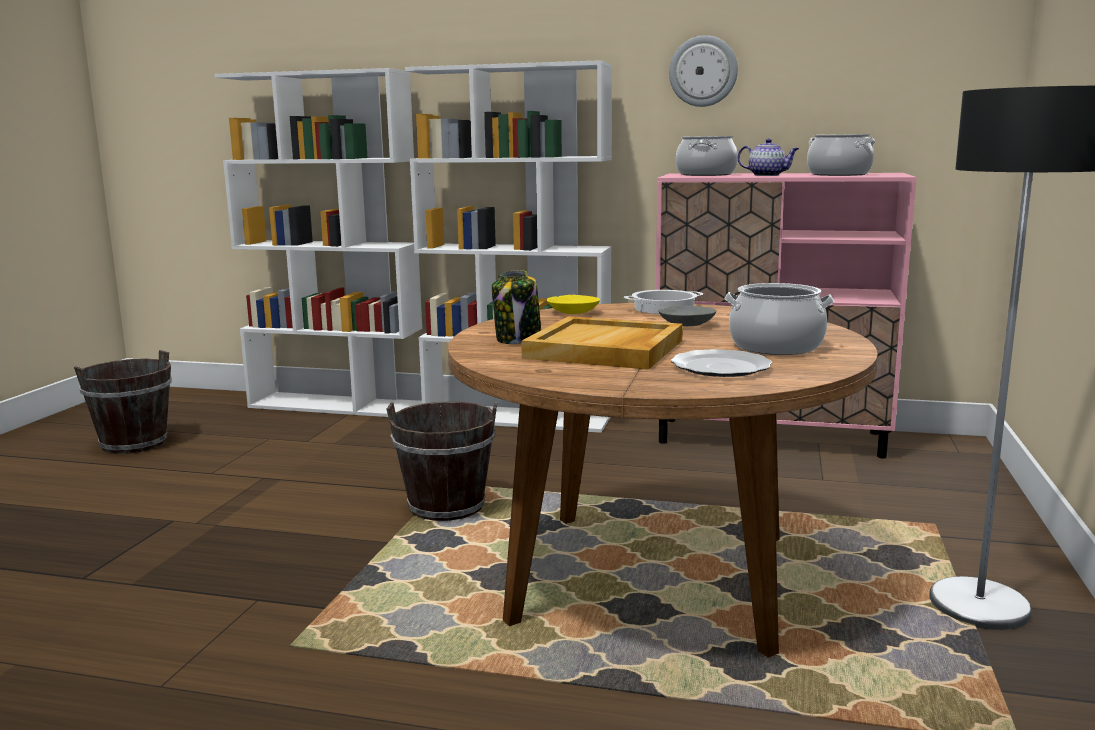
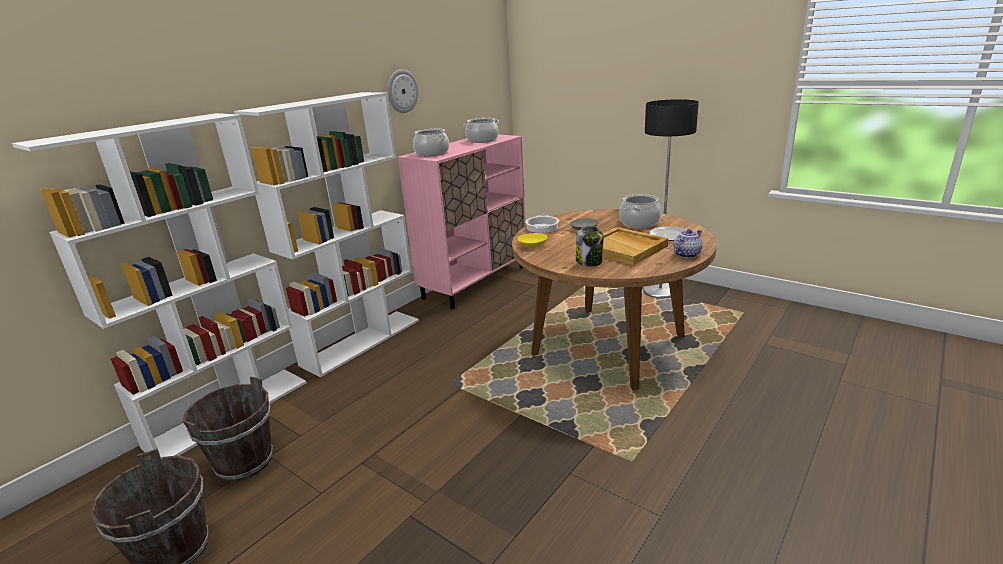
camera: 65 degrees left, 10 degrees up
(447, 507) = (485, 388): brown bucket -> brown bucket (244, 462)
(767, 175) = (466, 147): teapot -> teapot (687, 254)

